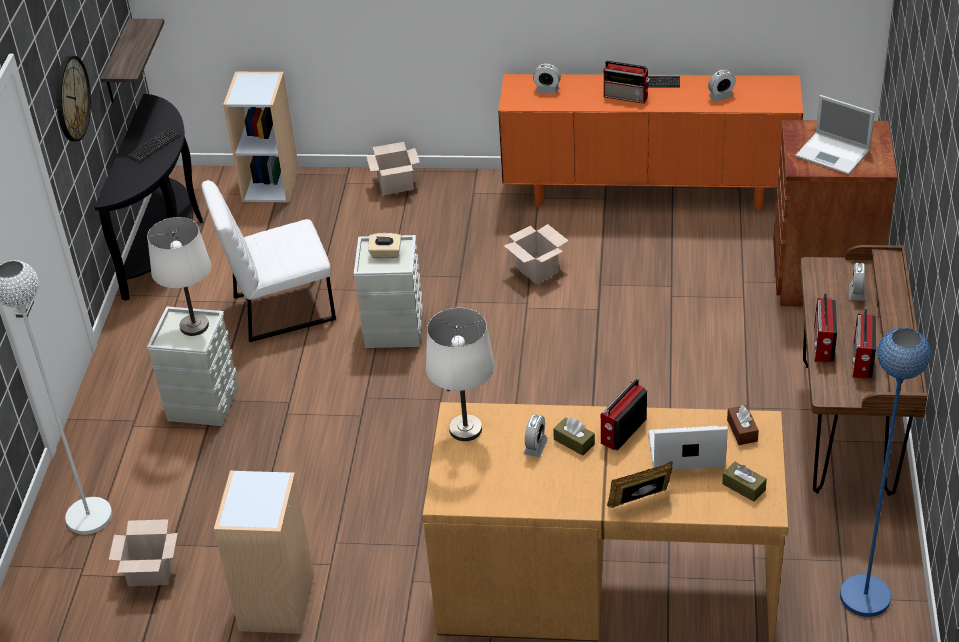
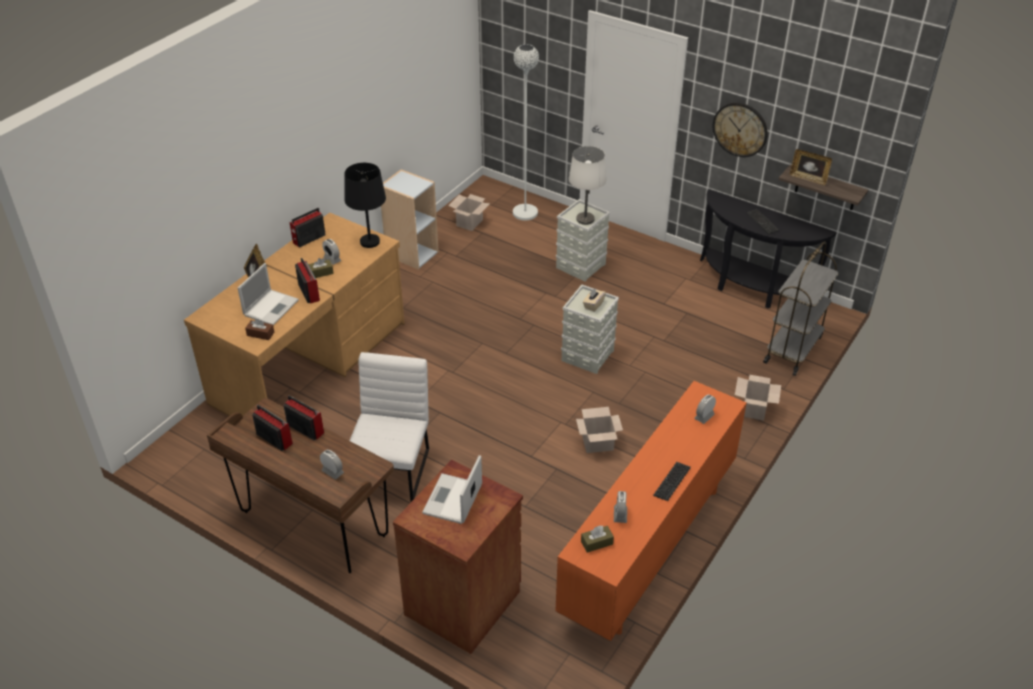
camera: 115 degrees right, 0 degrees up
(128, 58) = (808, 178): none -> picture frame
(271, 184) = (794, 349): bookcase -> grey cart
(280, 308) = (646, 316): white chair -> white chair (393, 469)
(465, 429) = (370, 242): white table lamp -> black table lamp
(627, 96) = (662, 457): radio -> radio (308, 239)
(743, 487) = (224, 316): brown tissue box -> brown tissue box (596, 543)
(834, 154) = (452, 500): laptop -> laptop turned 45 degrees counterclockwise
(864, 596) = (196, 458): blue floor lamp -> none

